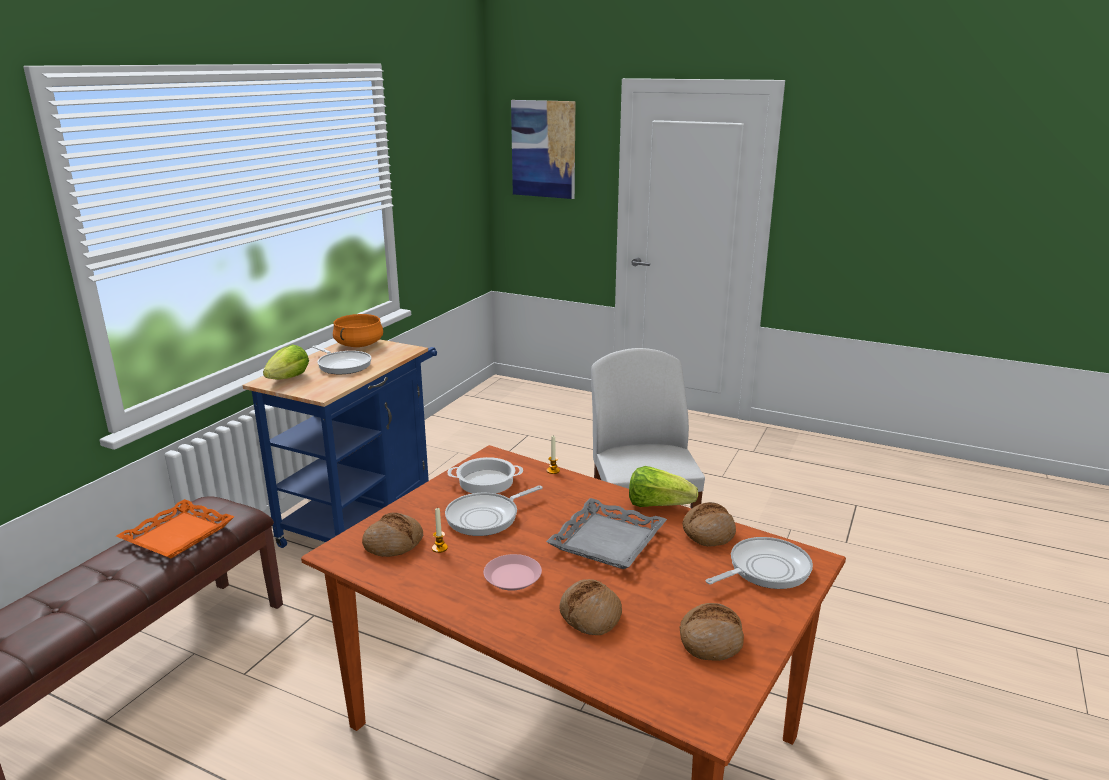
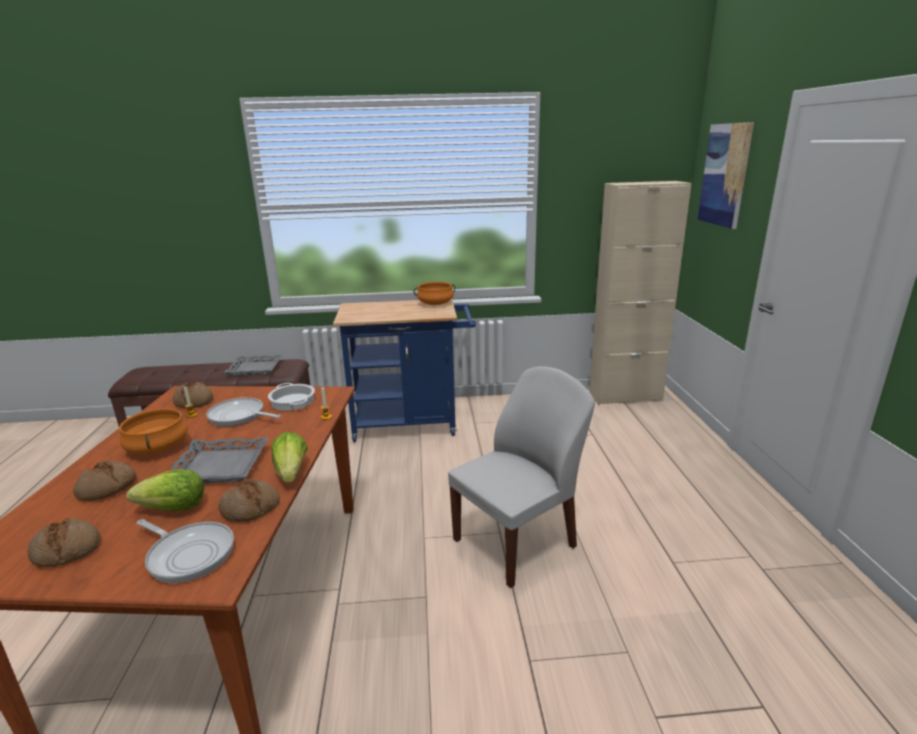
camera: 60 degrees right, 0 degrees up
(178, 535) = (255, 369): orange tray -> grey tray
(289, 378) = (360, 307): lettuce -> lettuce (174, 509)
(343, 365) = (395, 310): frying pan -> none
(487, 396) = (625, 396): none -> beige cabinet
(512, 577) = (157, 447): pink plate -> orange cooking pot

